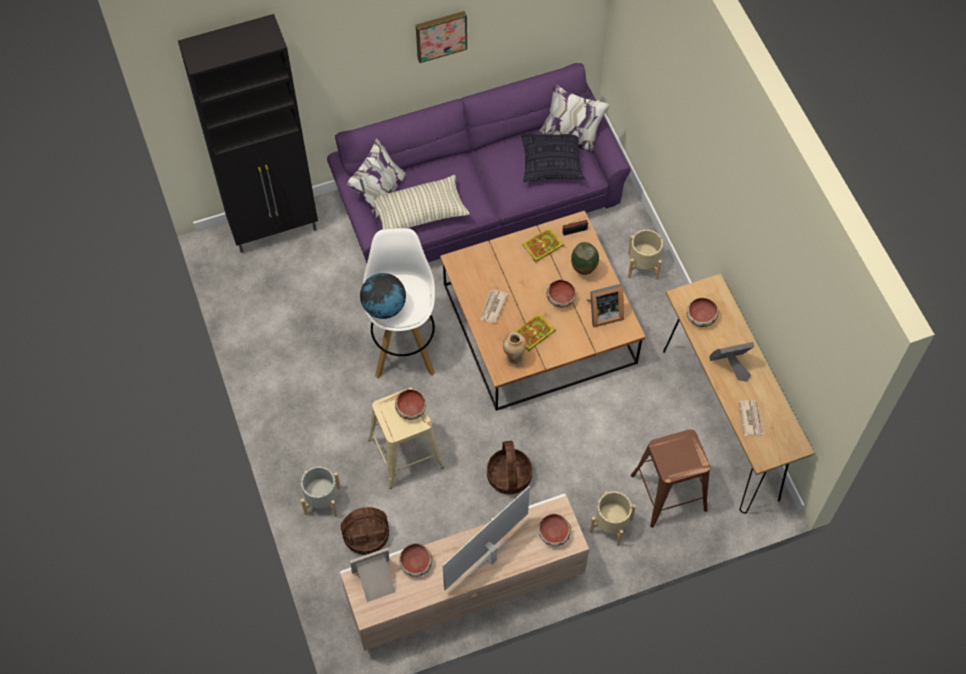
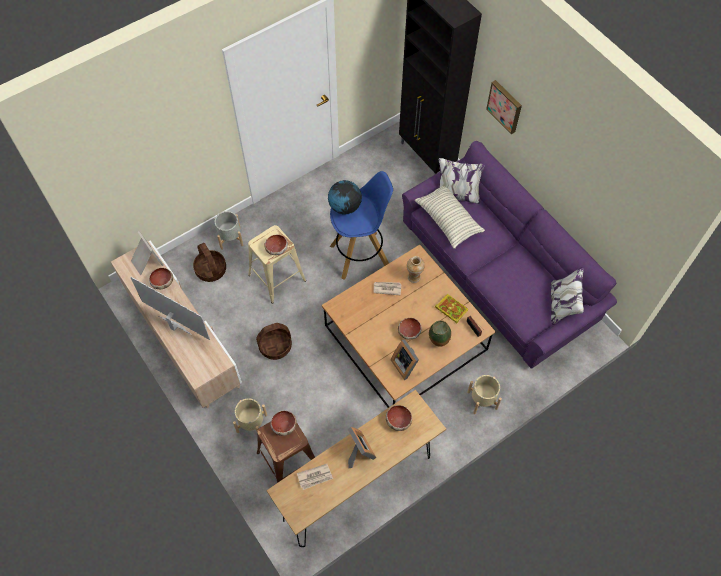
camera: 75 degrees right, 0 degrees up
(404, 345) = (360, 255): white stool -> blue stool
(440, 35) = (556, 152): picture -> picture (505, 106)
(514, 359) = (347, 312): vase -> vase (414, 277)
(533, 334) = (372, 320): book -> none
(551, 163) = (527, 296): pillow -> none
(554, 534) = (201, 363): bowl -> bowl (284, 426)

